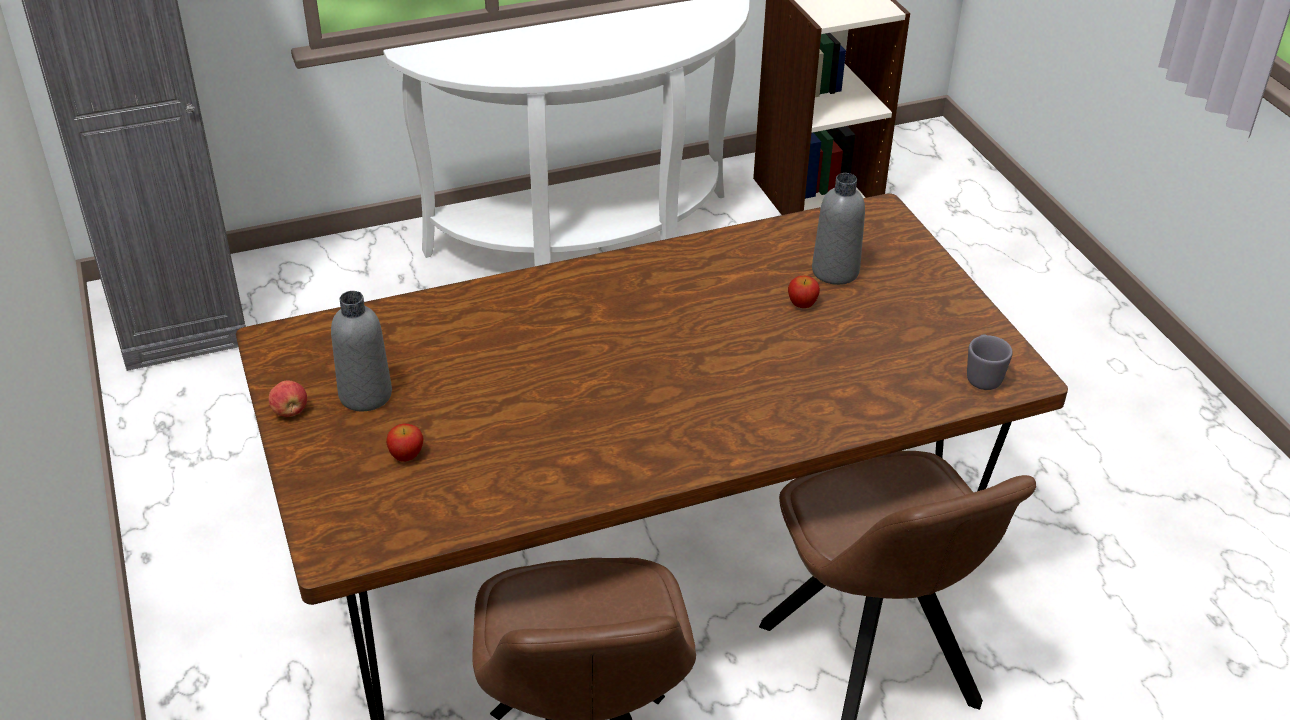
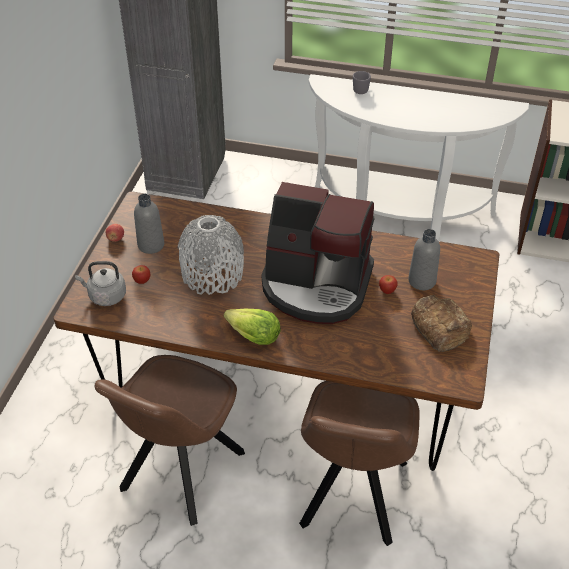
camera: 35 degrees right, 5 degrees up
(365, 508) = (105, 296): none -> grey kettle
(517, 394) = (212, 274): none -> grey vase
(675, 453) = (253, 336): none -> lettuce
(696, 340) = (316, 286): none -> coffee machine
(920, 320) = (440, 327): none -> bread
(982, 376) = (442, 371): grey mug -> grey mug (362, 89)

